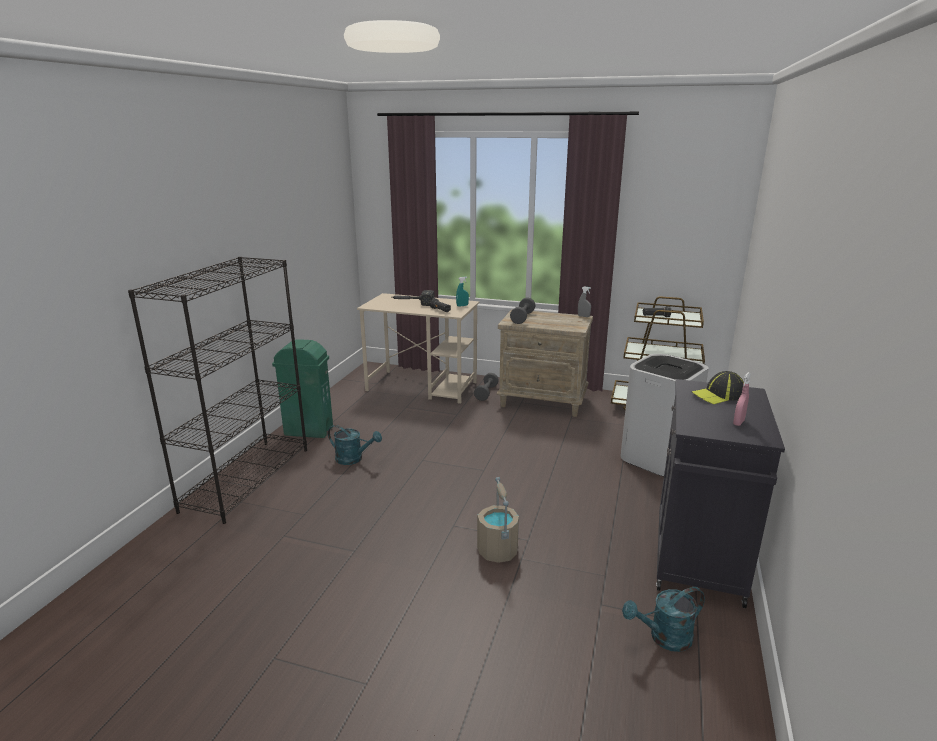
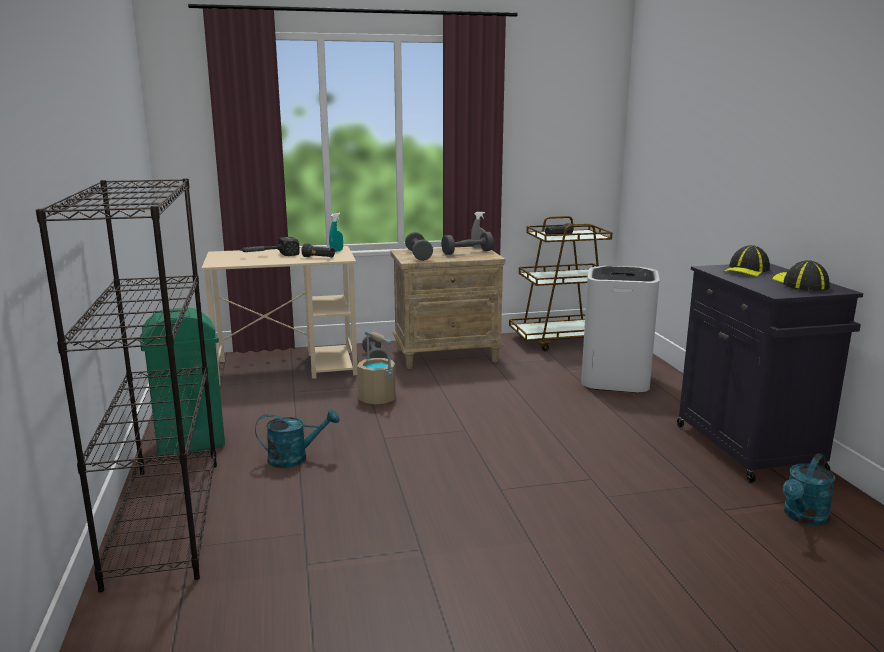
camera: 30 degrees left, 5 degrees down
(498, 551) = (576, 497): beige bucket -> beige bucket (377, 398)
(565, 321) = (467, 252): none -> grey dumbbell
(738, 422) = (800, 284): pink spray bottle -> cap

